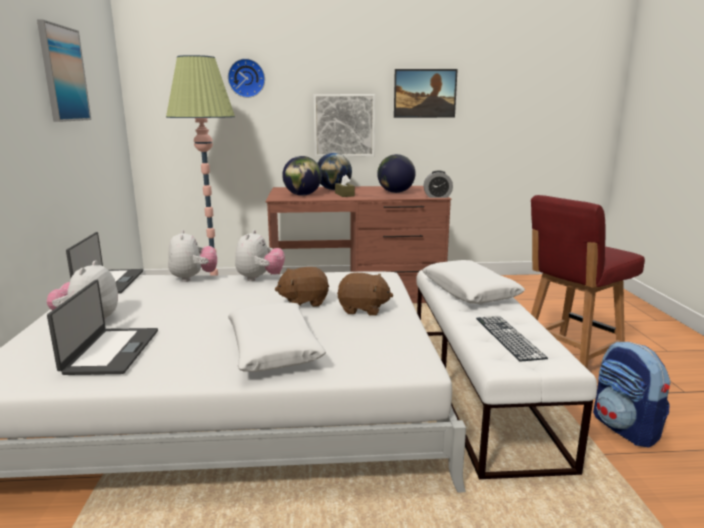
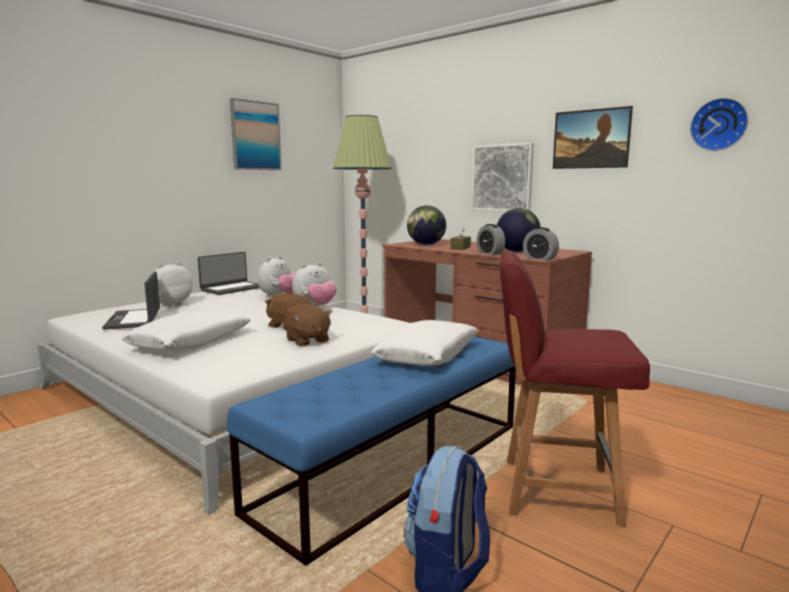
camera: 45 degrees right, 5 degrees down
(110, 351) = (134, 319): laptop -> laptop turned 120 degrees clockwise
(246, 78) = (422, 133): wall clock -> wall clock (719, 125)
(334, 189) = (472, 244): globe -> none
(387, 196) = (490, 253): none -> alarm clock
(479, 388) = (395, 465): white bench -> blue bench
(508, 337) = (334, 391): keyboard -> none

